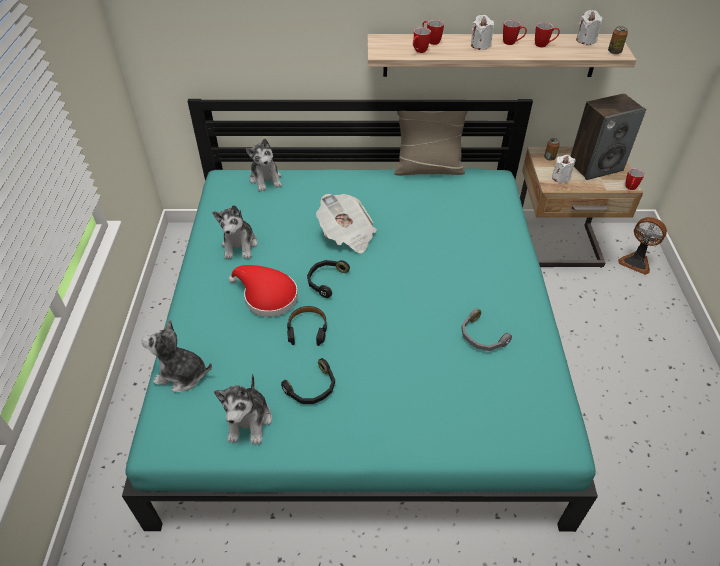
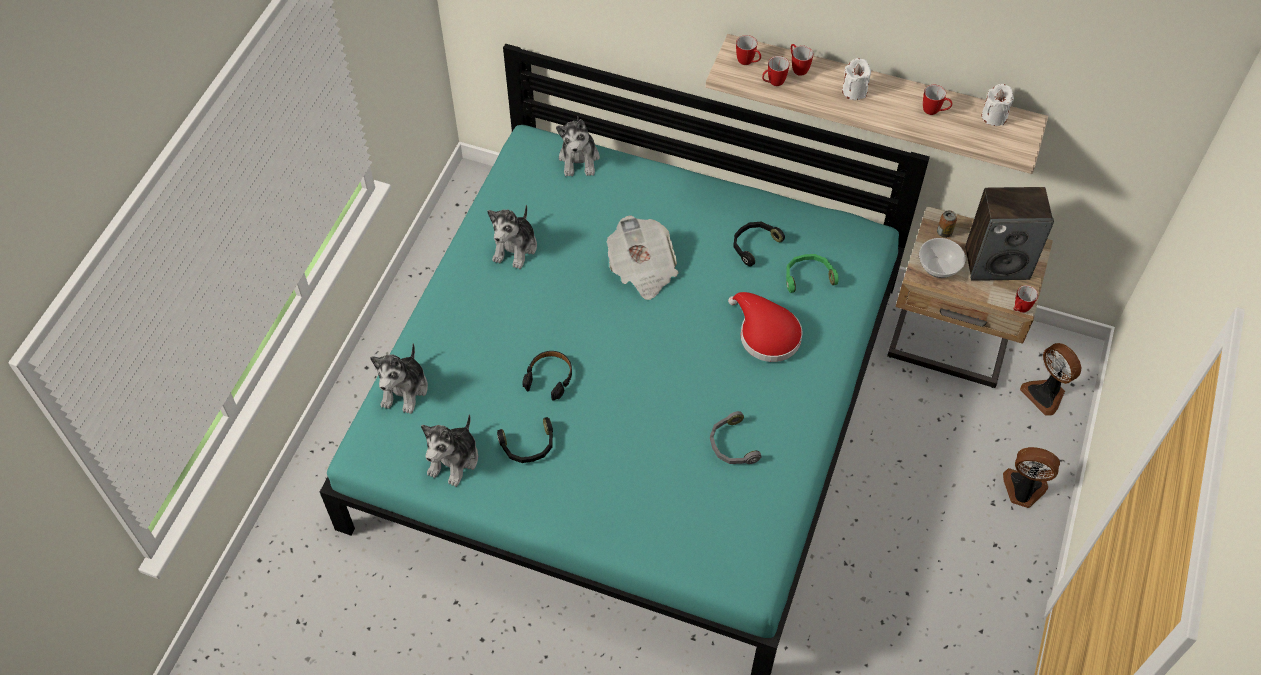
camera: 20 degrees right, 10 degrees up
(181, 375) = (405, 389): plush toy -> plush toy turned 105 degrees counterclockwise
(267, 296) = (521, 324): red hat -> red hat (766, 334)
(325, 280) = (592, 323): black headphones -> black headphones (754, 245)
(428, 169) = (788, 199): beige pillow -> none
(470, 209) = (808, 276): none -> green headphones
(512, 43) = (896, 97): mug -> mug (748, 62)
(560, 178) = (939, 267): white candle -> bowl
(614, 52) = (1016, 146): can -> none
(663, 325) = (1023, 490): none -> fan

